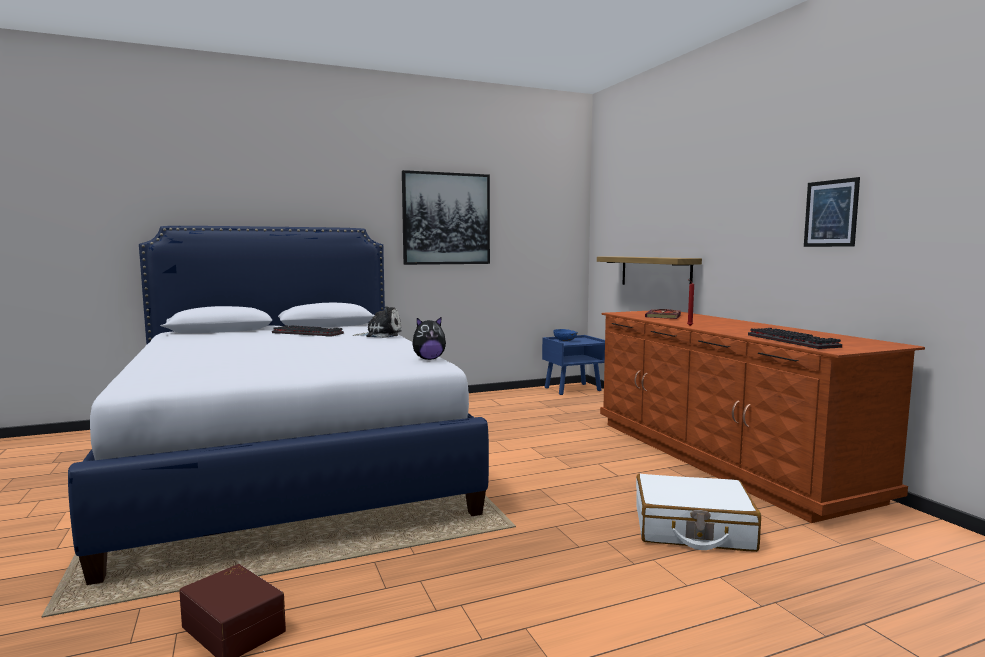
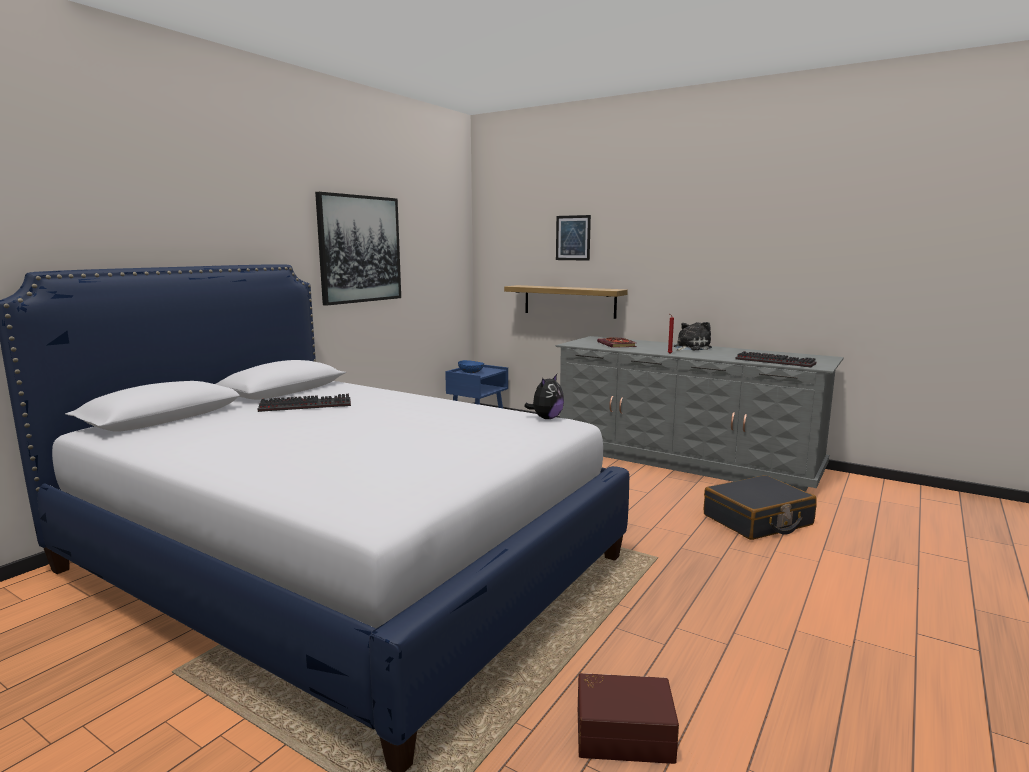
camera: 35 degrees left, 5 degrees up
(381, 335) = (398, 396): plush toy -> plush toy (690, 348)
(692, 529) = (758, 520): white suitcase -> black suitcase
(721, 457) = (684, 459): brown dresser -> grey dresser
(831, 213) = (761, 257): picture -> picture (573, 238)

